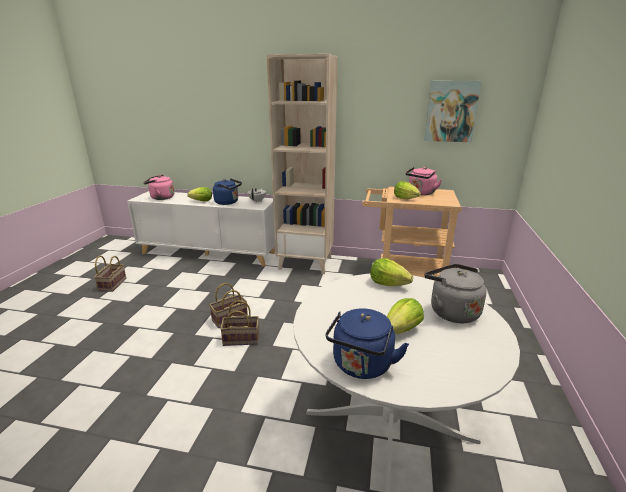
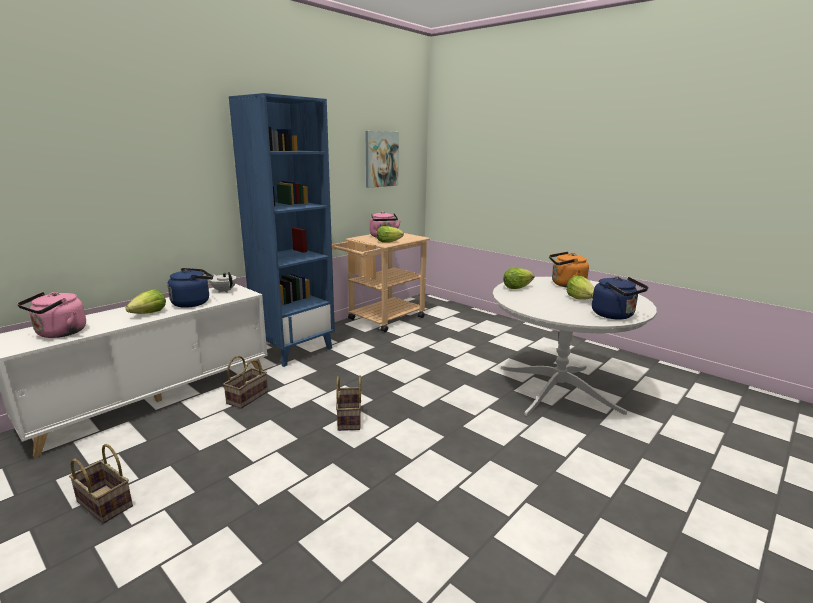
camera: 60 degrees left, 5 degrees down
(242, 339) = (395, 420): basket -> basket (247, 397)
(306, 263) = (294, 349): beige bookcase -> blue bookcase
(451, 311) = (566, 285): grey kettle -> orange kettle

